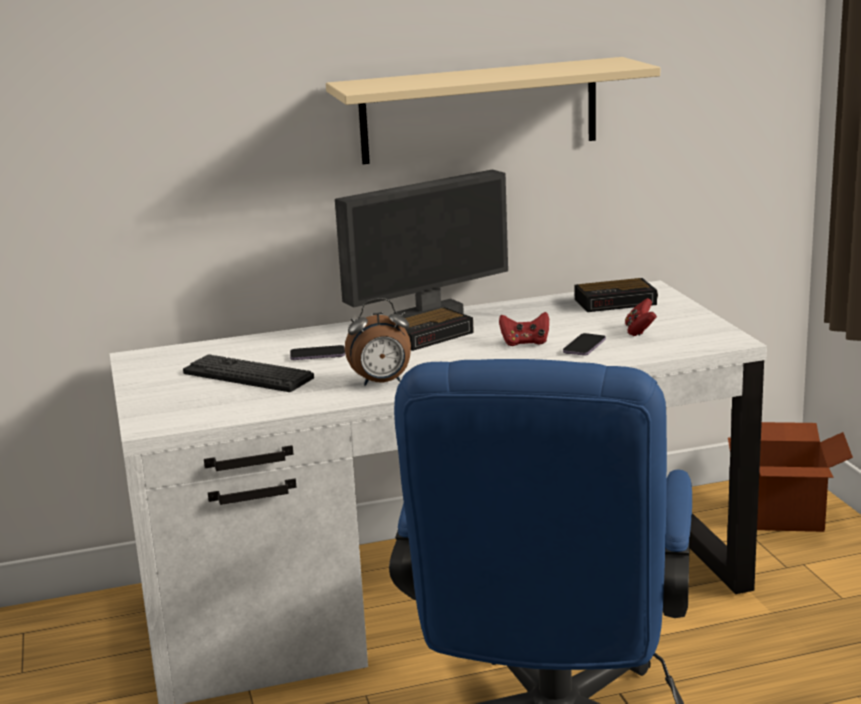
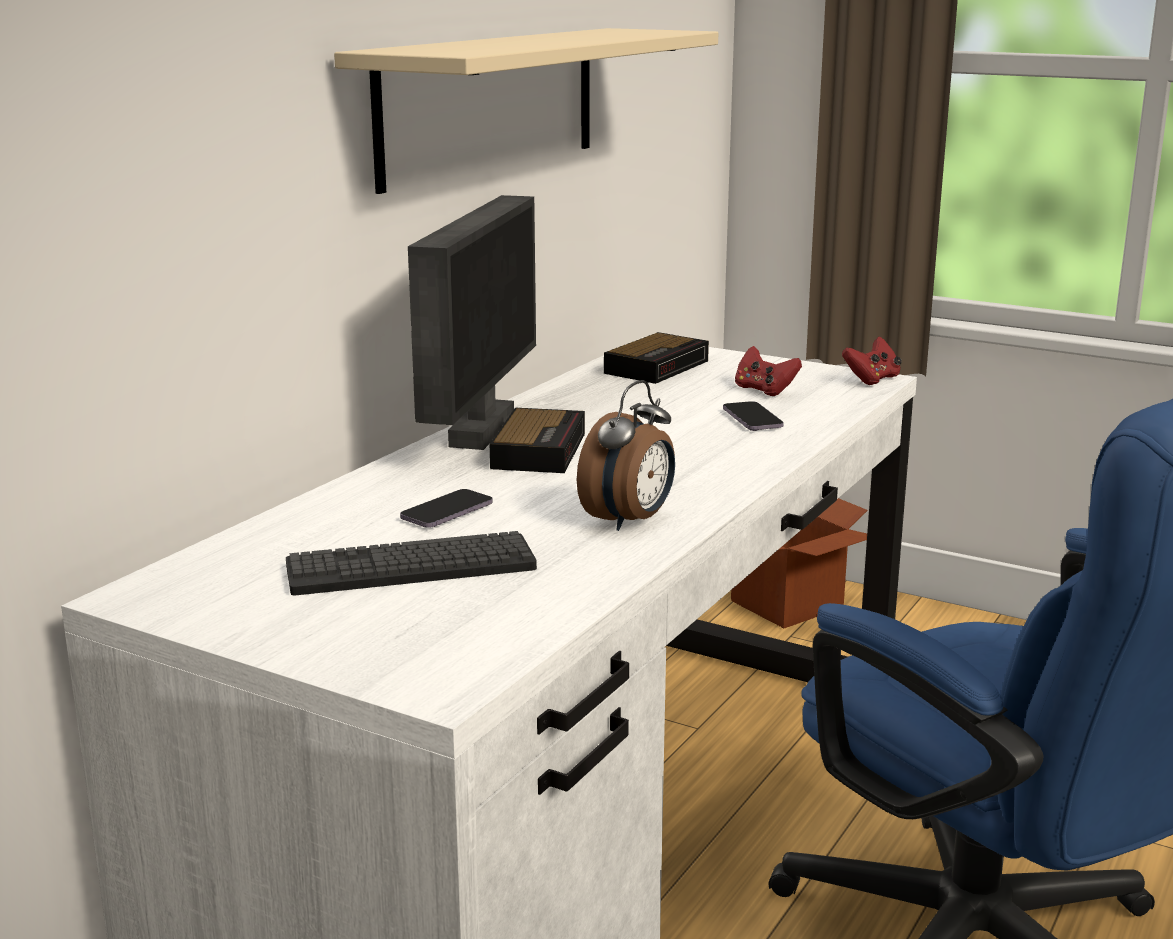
camera: 45 degrees left, 0 degrees up
(525, 343) = (677, 431): red game controller -> red game controller (872, 379)

